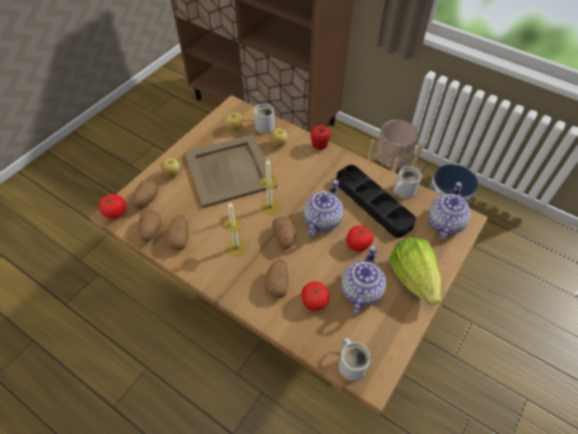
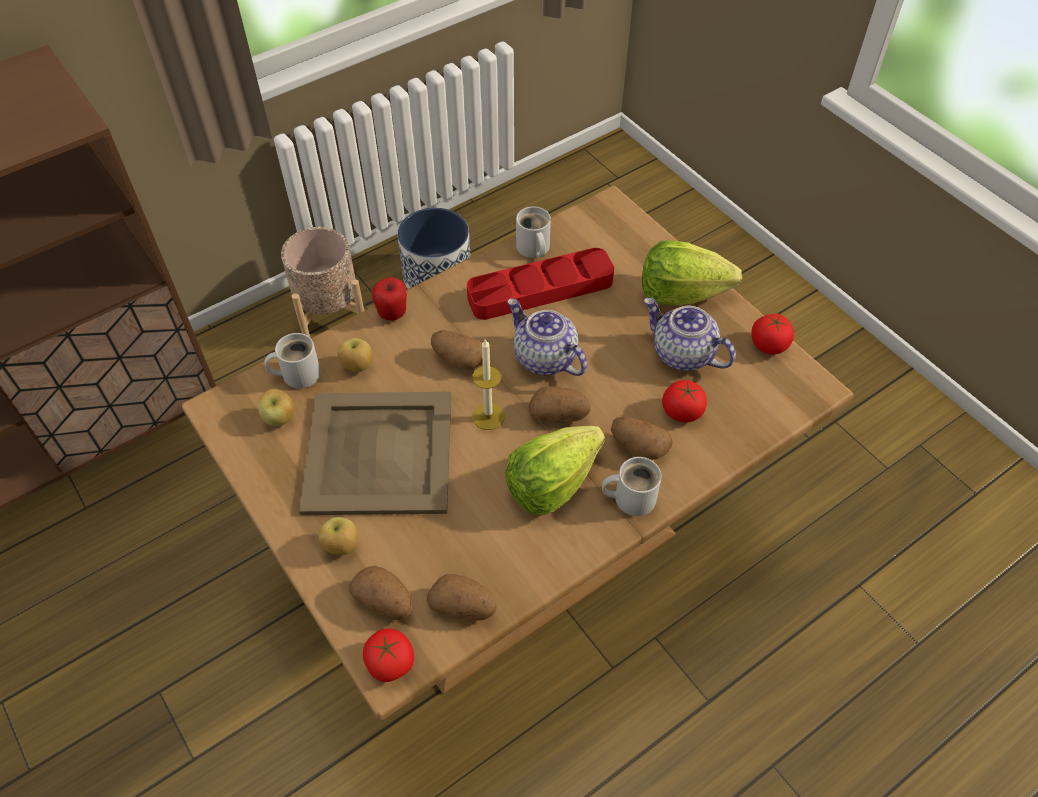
camera: 70 degrees left, 0 degrees up
(180, 238) = (499, 563): potato -> potato (458, 359)
(236, 247) = (551, 483): candle -> lettuce
(352, 364) = (786, 400): white mug -> white mug (630, 497)
(358, 244) = (605, 331): tomato -> tomato (769, 345)
(373, 203) = (540, 289): black tray -> red tray
(444, 222) = (606, 228): teapot -> none

